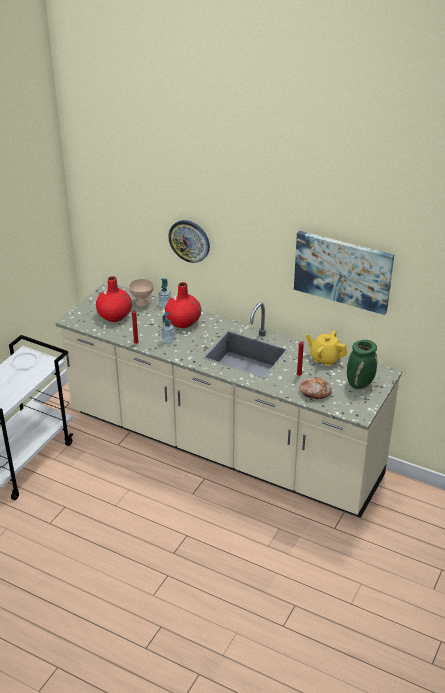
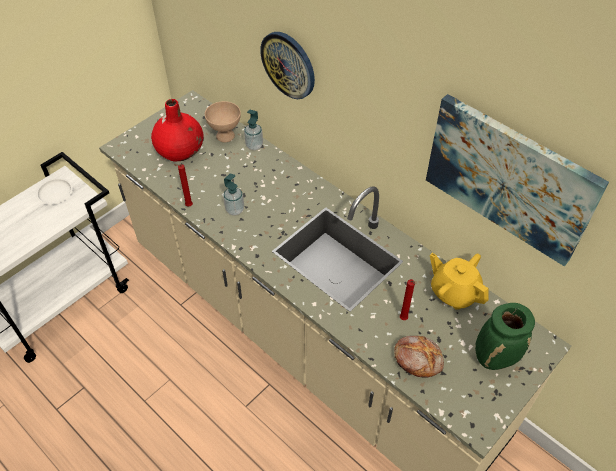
camera: 15 degrees right, 15 degrees up
(183, 322) = (268, 179): red vase -> none

